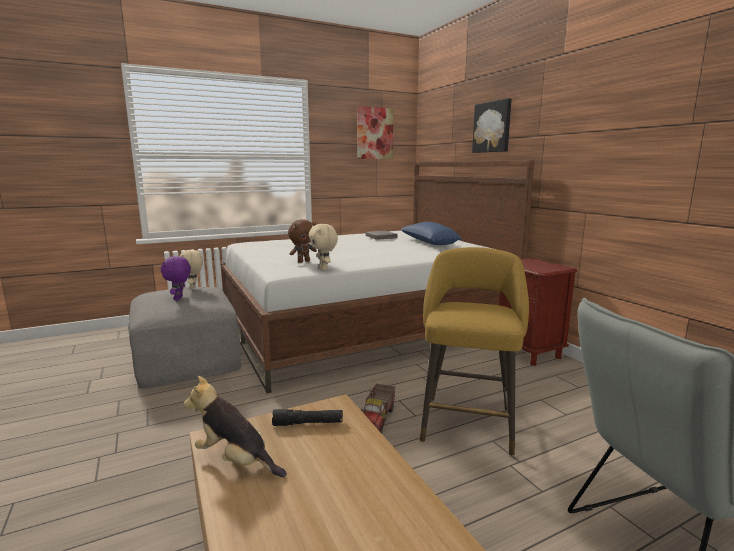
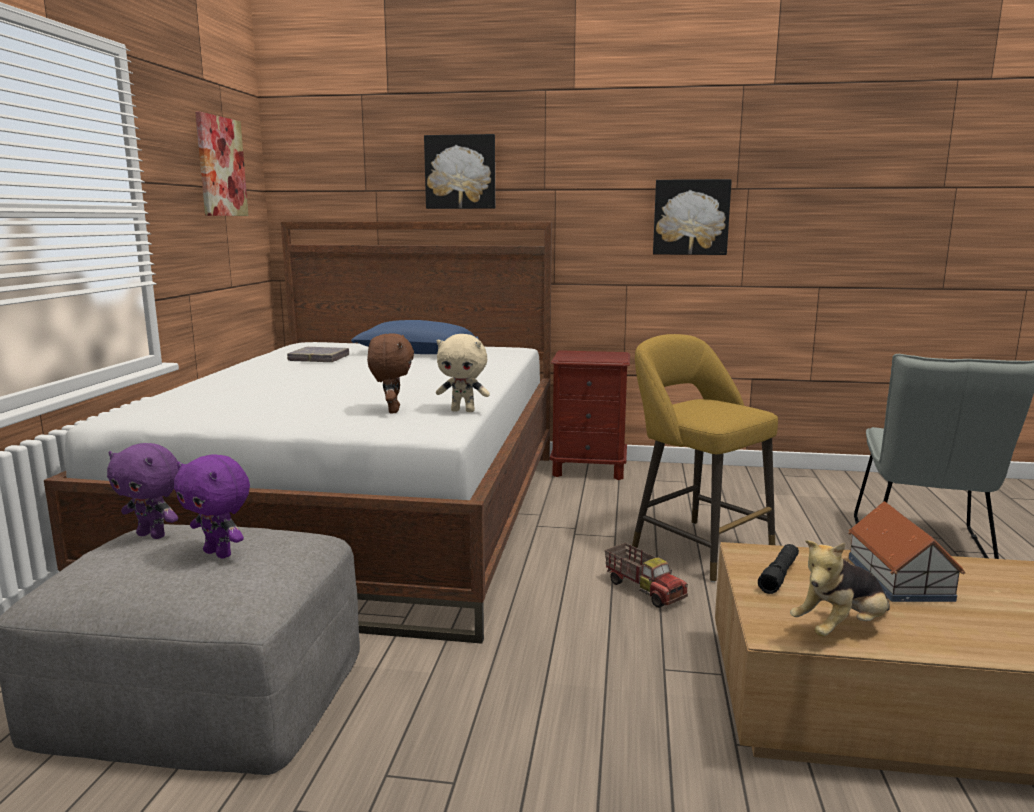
camera: 55 degrees left, 0 degrees up
(193, 288) = (153, 535): beige plush toy -> purple plush toy
(354, 476) = (899, 577): none -> toy house
(642, 154) = (691, 217): none -> picture

